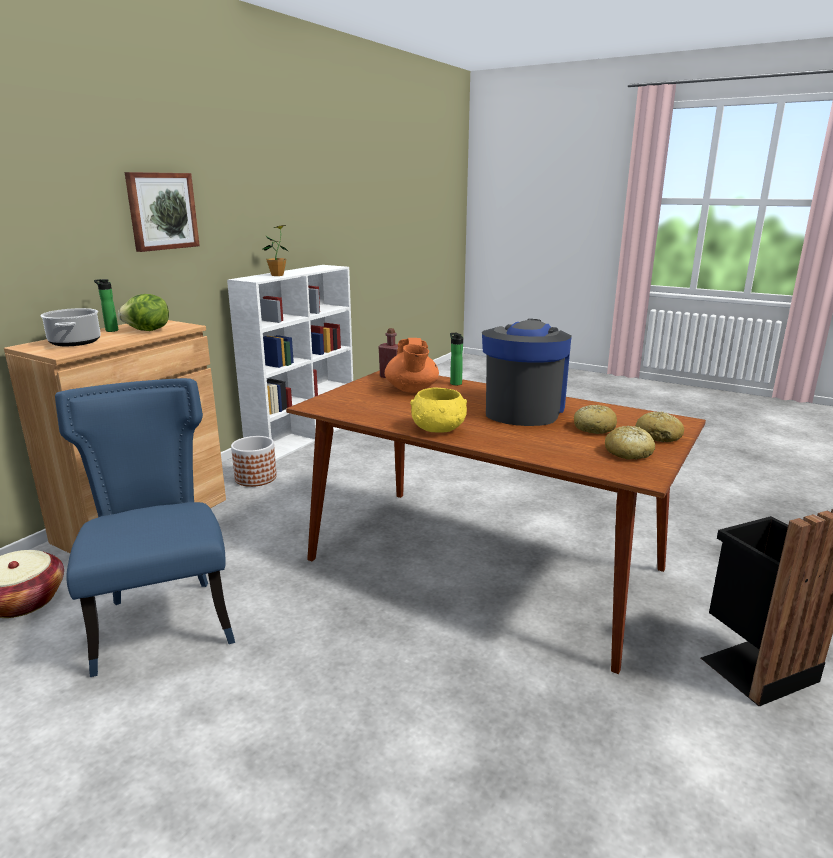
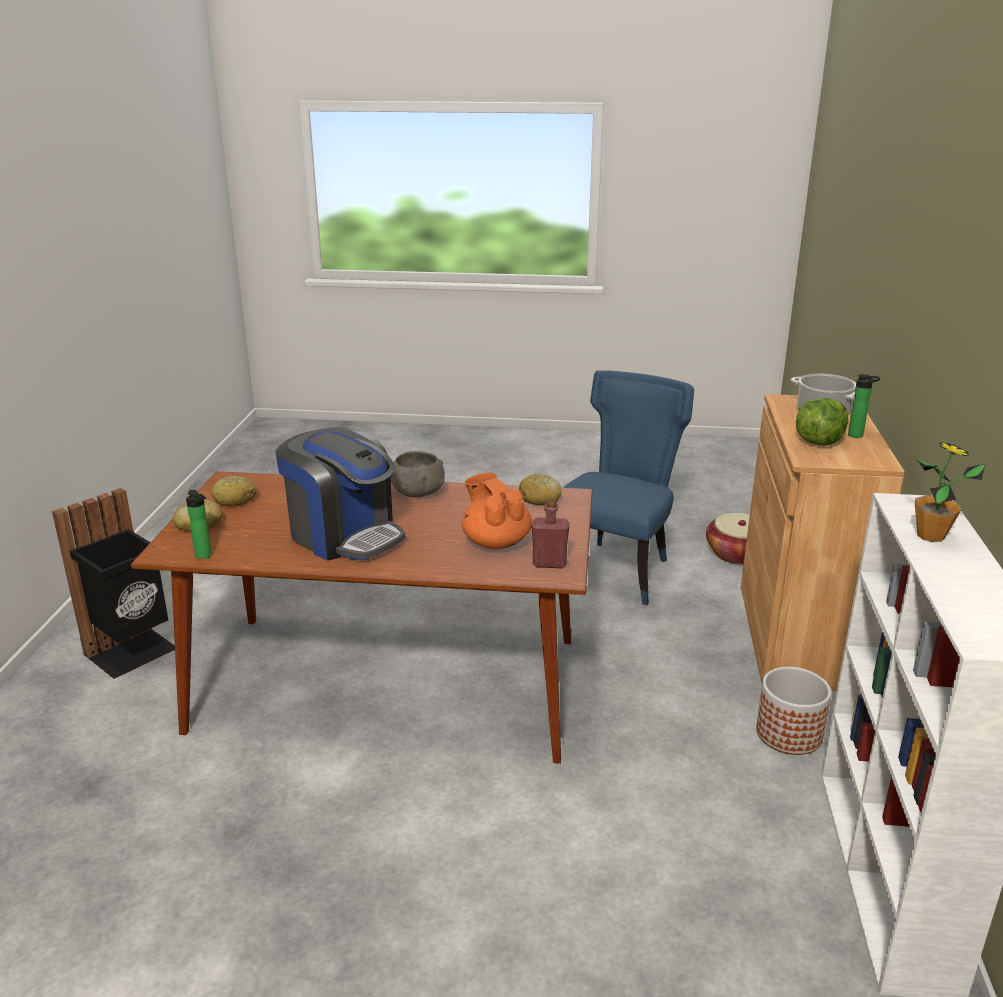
camera: 155 degrees right, 5 degrees up
(162, 211) = (955, 339): picture -> none
(164, 620) = (617, 569): blue chair -> blue chair turned 105 degrees counterclockwise
(438, 429) = (417, 492): yellow bowl -> grey bowl
(455, 383) = (454, 569): bottle -> bottle (204, 556)
(523, 409) = (344, 535): coffee machine -> coffee machine turned 45 degrees counterclockwise
(594, 428) = (264, 523): bread -> bread (540, 498)

